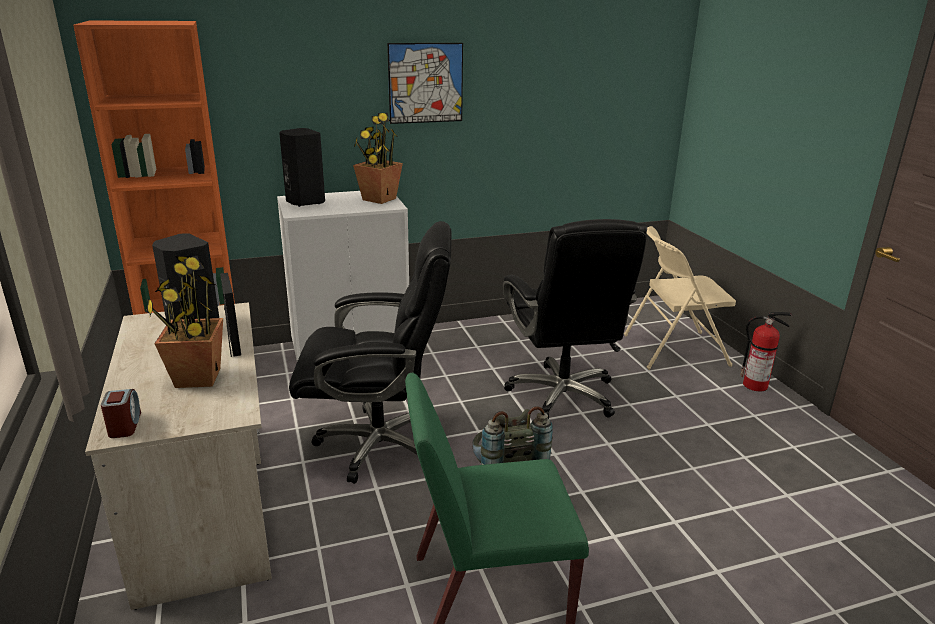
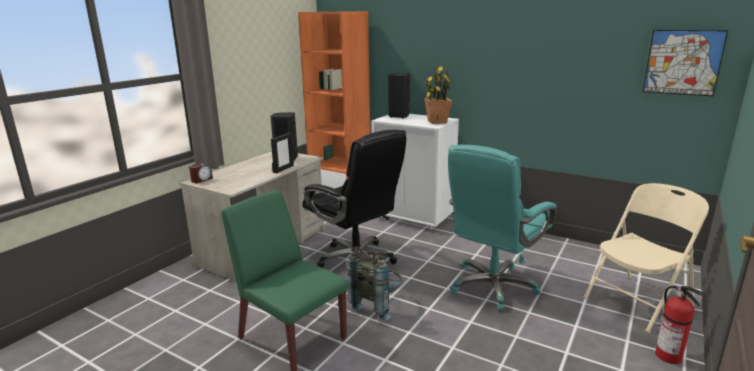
camera: 50 degrees right, 5 degrees down
(198, 378) = (248, 175): potted plant -> none
(425, 83) = (490, 51): picture -> picture (683, 62)
(561, 393) = (493, 284): black office chair -> turquoise office chair
(675, 349) = (637, 302): beige chair -> beige chair turned 105 degrees clockwise

